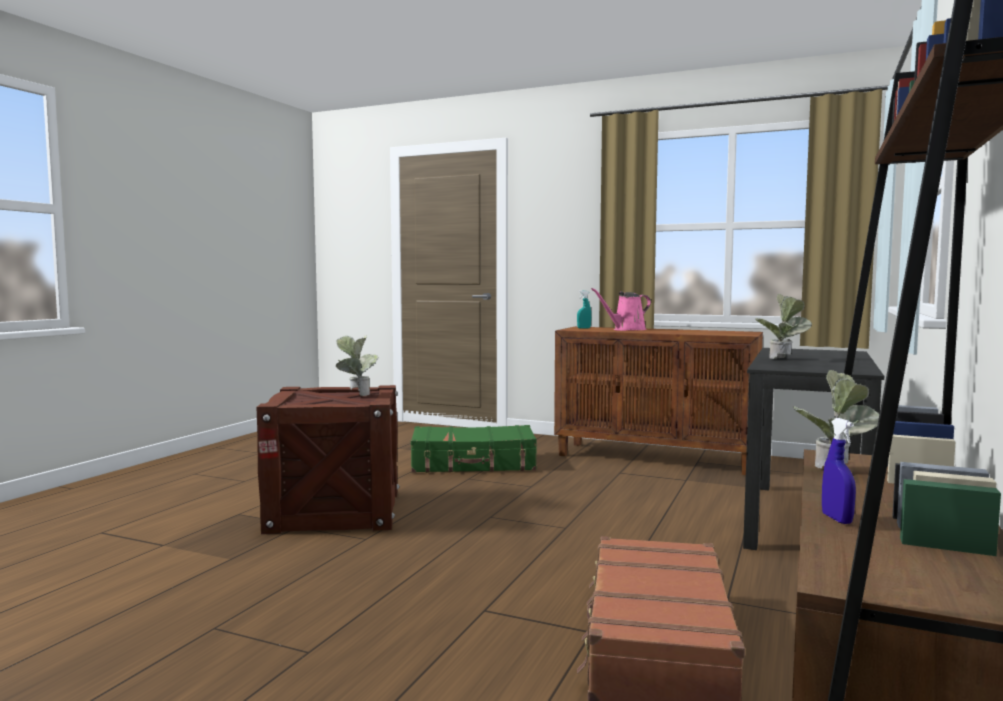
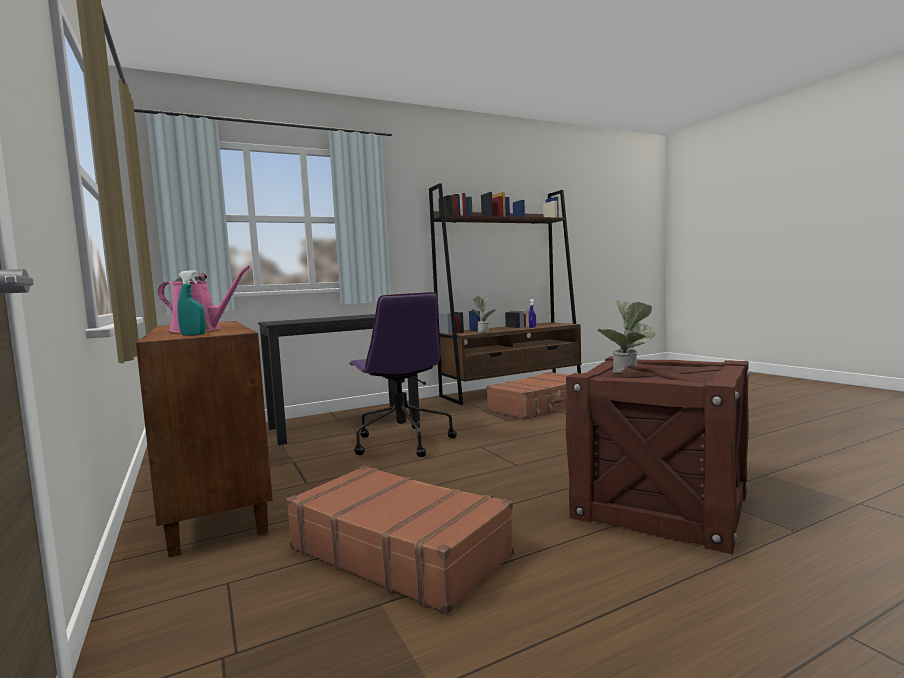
camera: 140 degrees left, 0 degrees up
(473, 464) = (399, 550): green suitcase -> brown suitcase
(659, 514) = (401, 442): none -> purple office chair
(783, 360) = (356, 317): potted plant -> none

